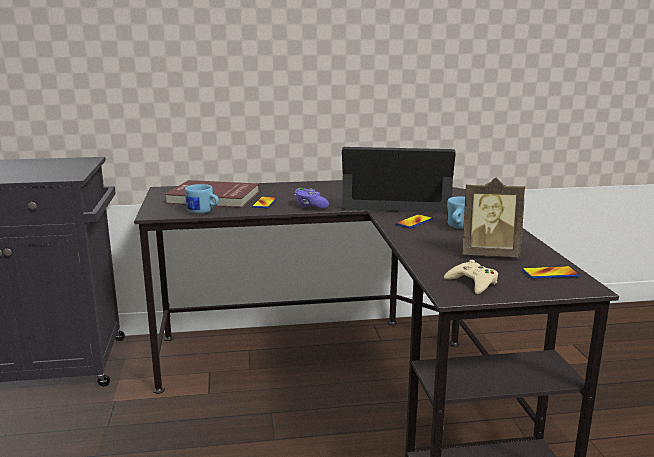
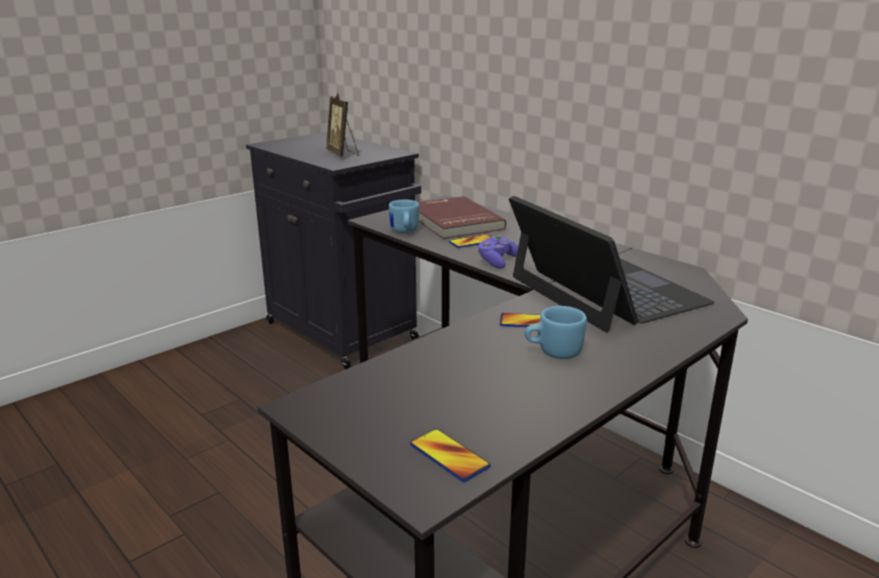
camera: 55 degrees right, 5 degrees up
(472, 283) = (352, 408): beige game controller -> none
(489, 254) = (471, 396): picture frame -> picture frame (343, 154)

